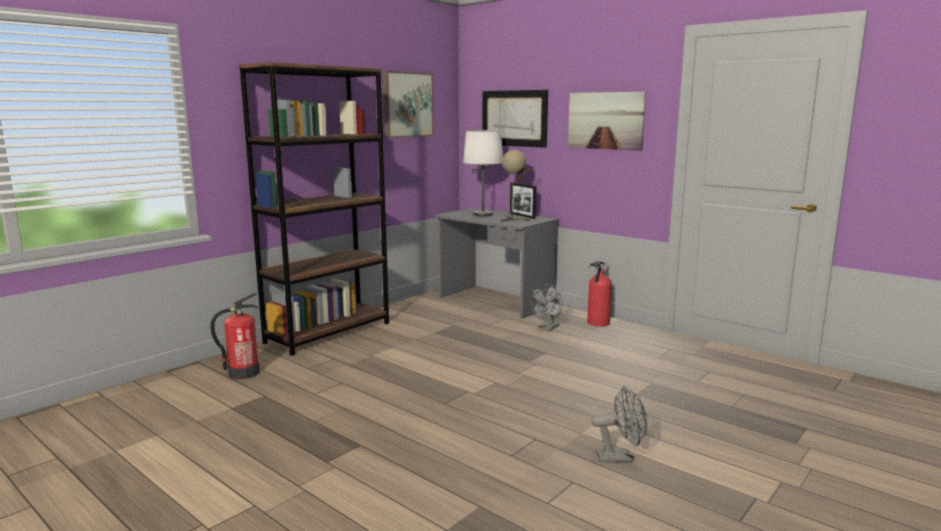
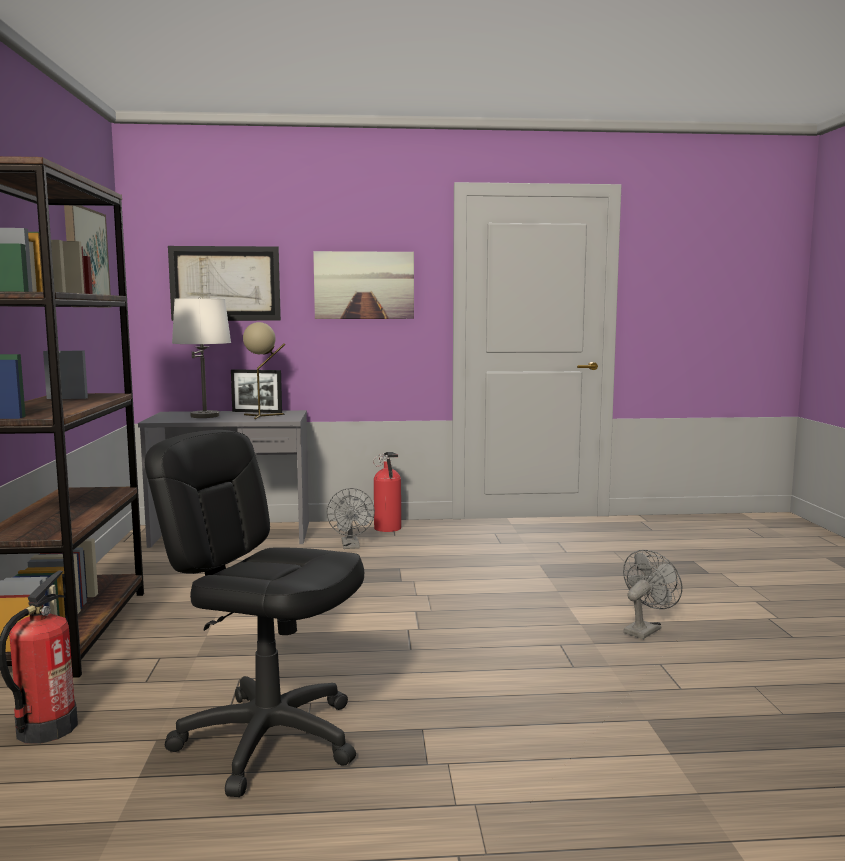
camera: 45 degrees left, 5 degrees down
(296, 416) = (268, 739): none -> black office chair

